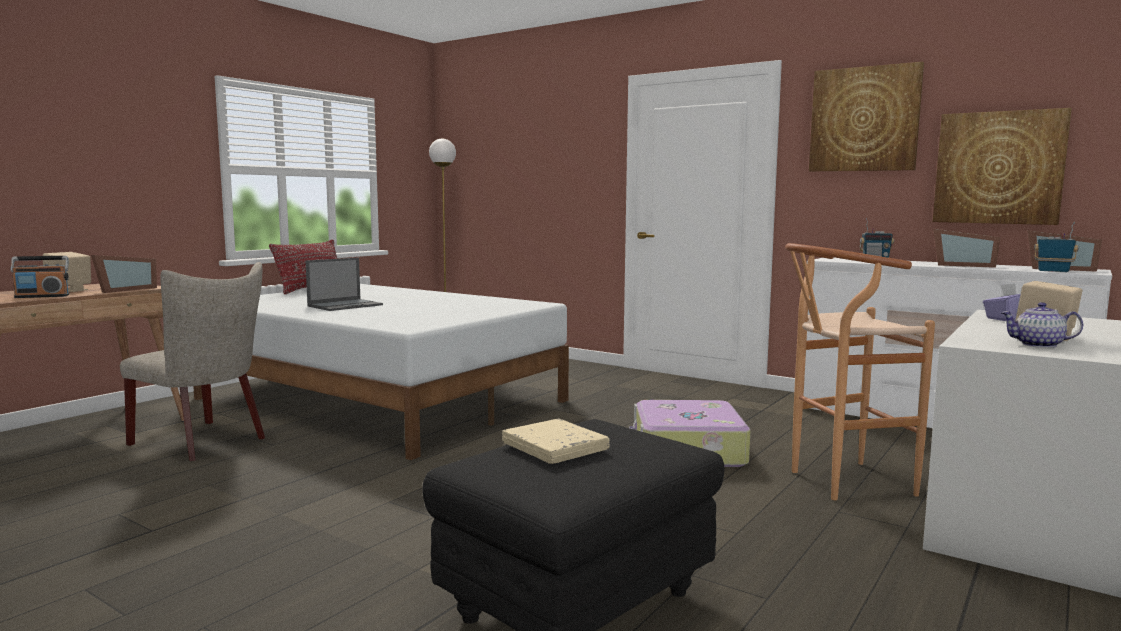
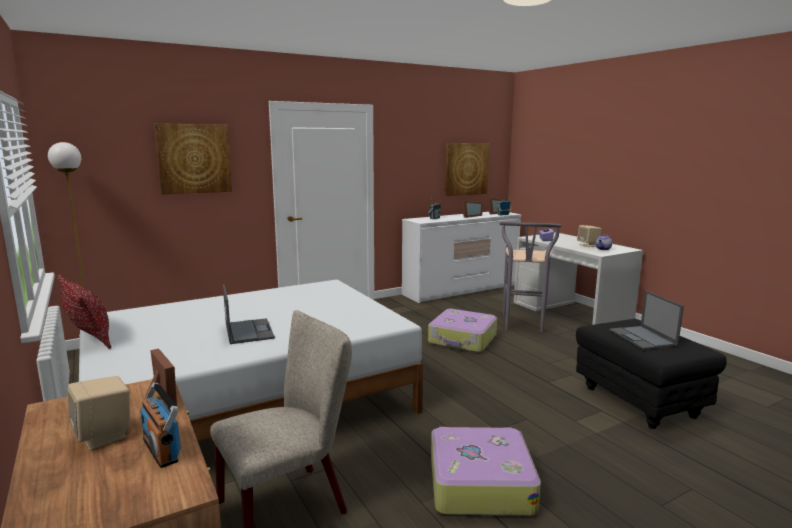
camera: 65 degrees left, 5 degrees up
(42, 296) = (161, 449): radio -> radio turned 135 degrees clockwise
(249, 505) = (479, 483): none -> suitcase
(554, 447) = (643, 338): beige book -> laptop
(840, 482) = (523, 325): brown stool -> grey stool
(864, 119) = (415, 143): picture -> picture (194, 158)

